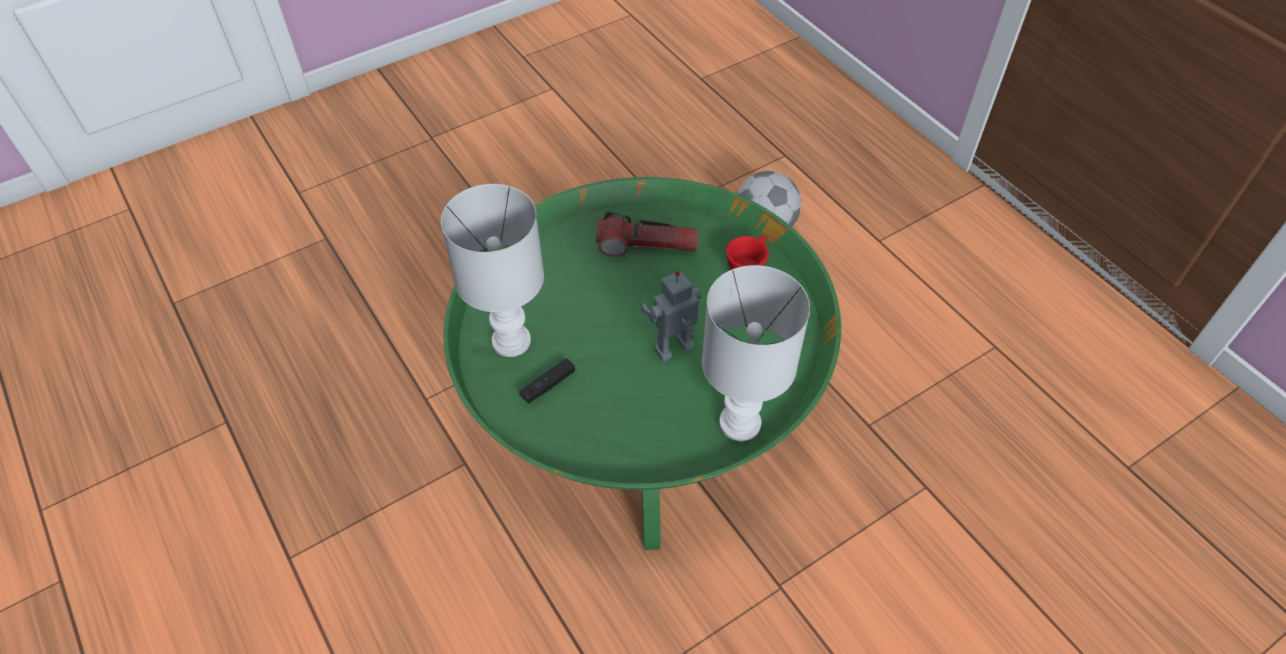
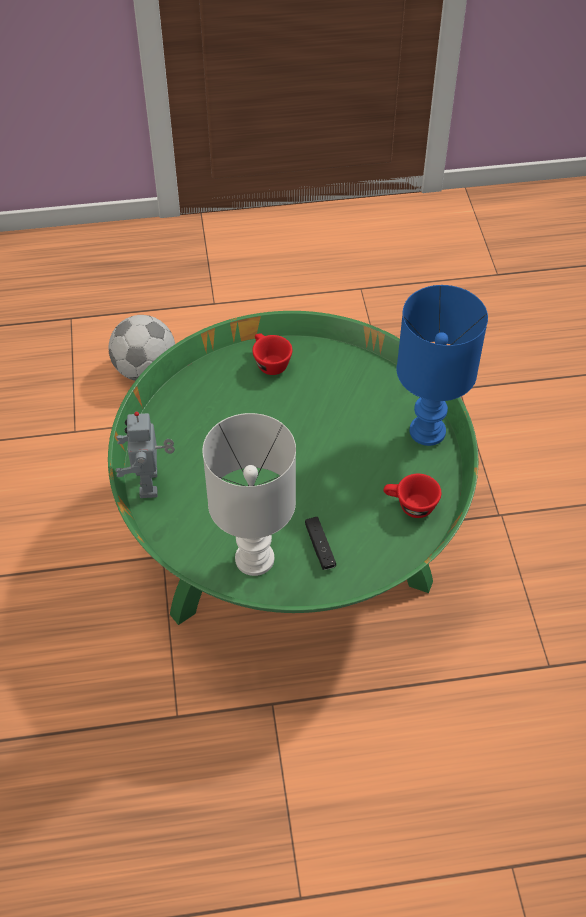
camera: 65 degrees left, 0 degrees up
(636, 442) = (410, 506): none -> red cup
(647, 246) = (204, 421): flashlight -> none
(675, 350) = (331, 445): toy robot -> toy robot (151, 484)
(738, 423) = (427, 432): white table lamp -> blue table lamp

